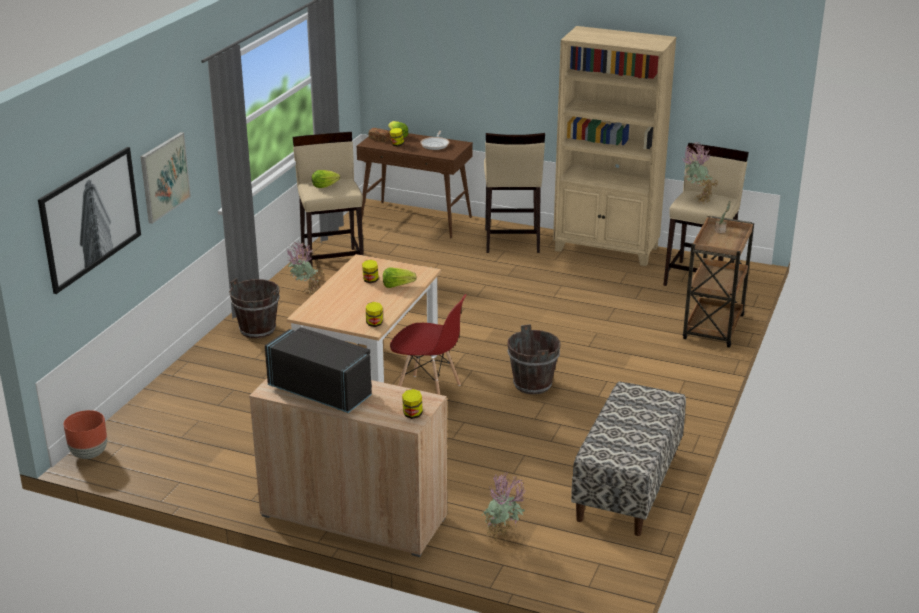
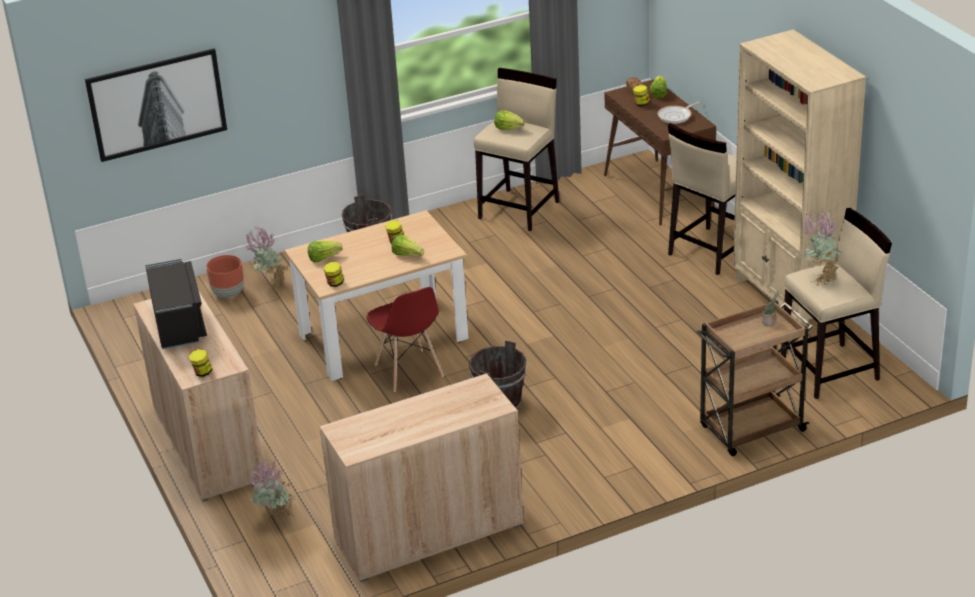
camera: 45 degrees right, 5 degrees up
(89, 454) = (123, 306): brown planter -> brown planter (228, 294)
(164, 177) = (271, 82): picture -> none
(306, 295) = (452, 234): potted plant -> potted plant (270, 285)
(332, 312) = (323, 258): none -> lettuce
(628, 486) = (428, 533): bench -> beige cabinet

